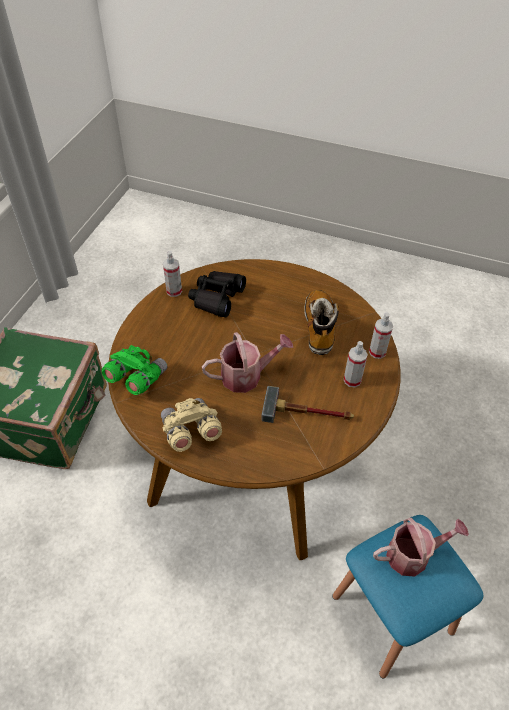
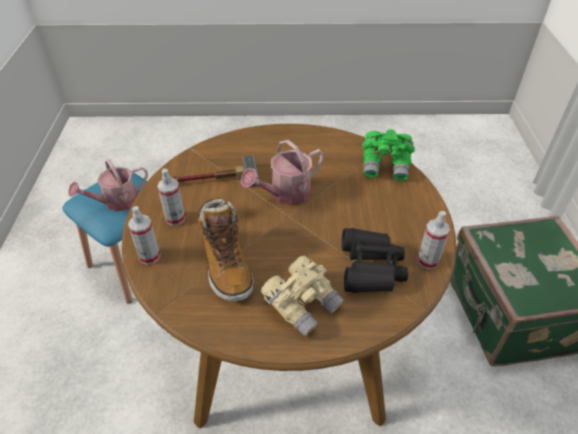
camera: 160 degrees right, 5 degrees down
(190, 432) = (309, 143): beige binoculars -> beige binoculars (302, 304)

